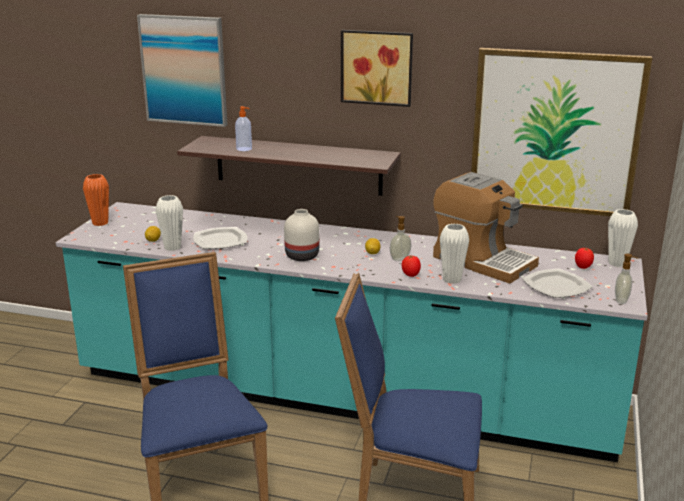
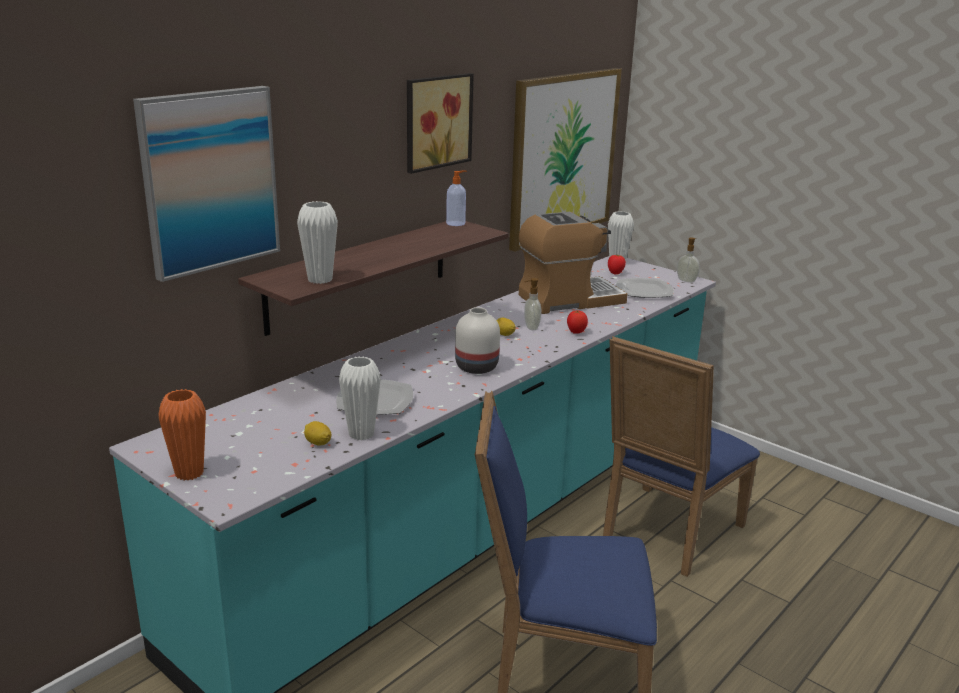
camera: 65 degrees left, 0 degrees up
(244, 149) = (344, 268): soap dispenser -> soap dispenser (456, 223)
(452, 280) = (600, 320): white vase -> white vase (320, 279)

